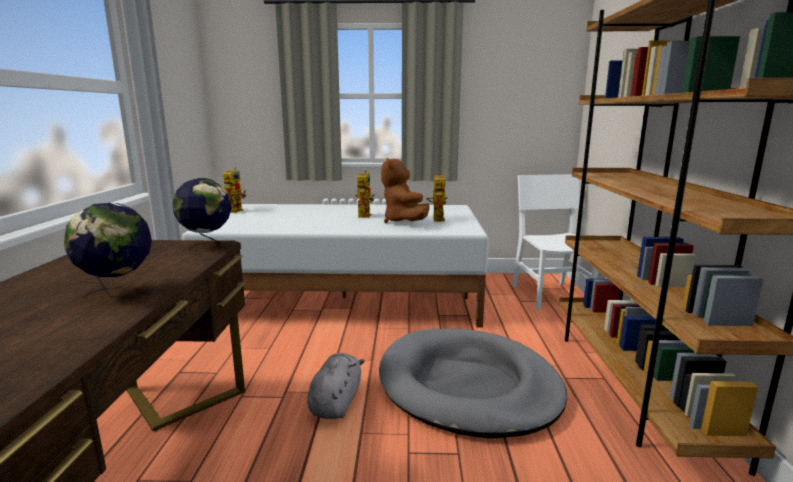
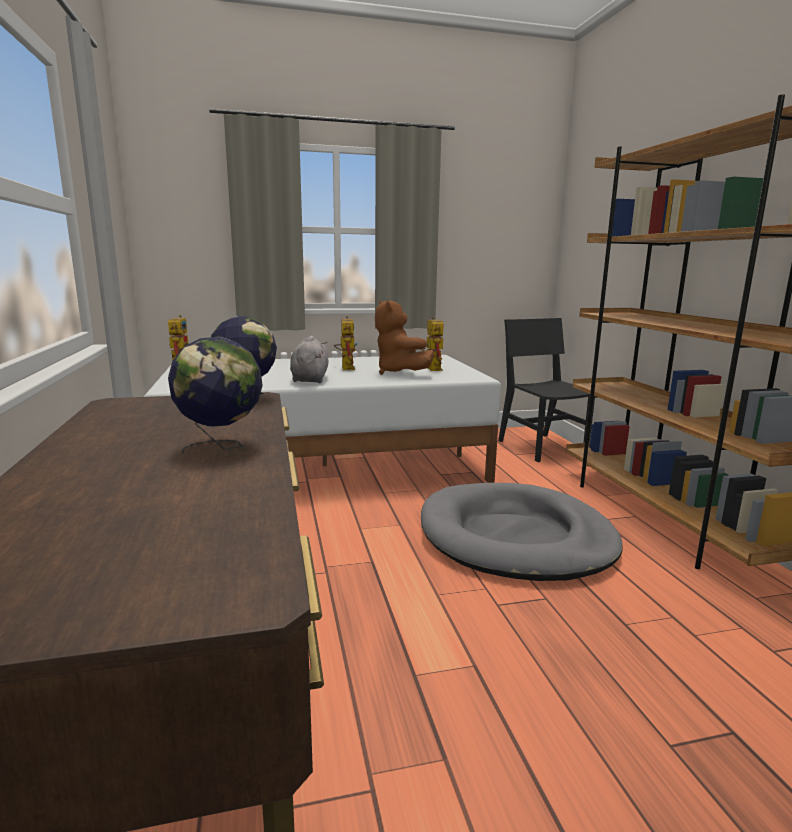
camera: 15 degrees left, 0 degrees up
(336, 402) = (390, 569): grey plush toy -> grey plush toy (310, 379)
(550, 296) = (541, 447): white chair -> black chair

